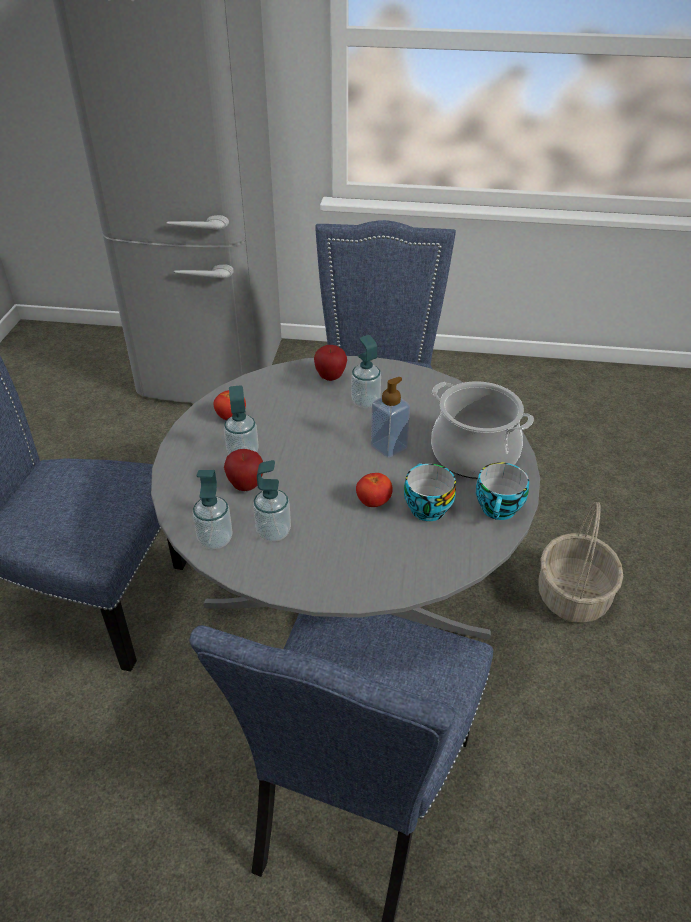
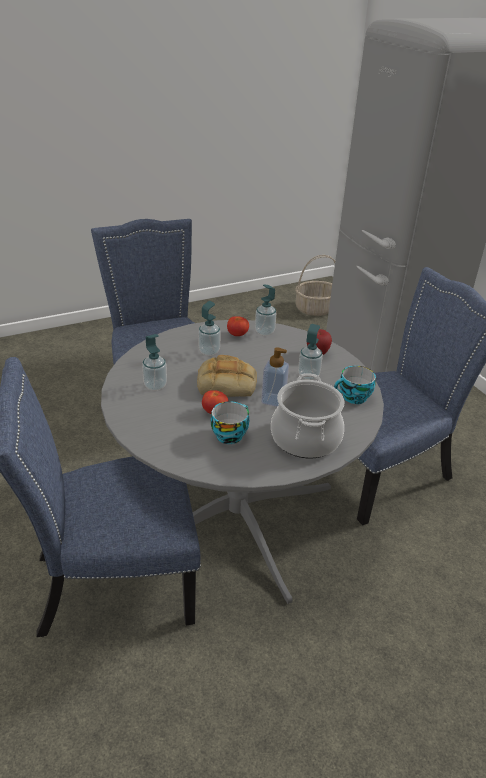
camera: 55 degrees right, 5 degrees down
(215, 540) = (132, 369): soap dispenser -> soap dispenser (264, 332)
(246, 486) = (184, 362): apple -> none
(324, 467) = (227, 383): none -> bread
(499, 510) = (259, 467): cup -> cup (353, 398)
(572, 595) = (378, 642): basket -> basket (315, 309)

